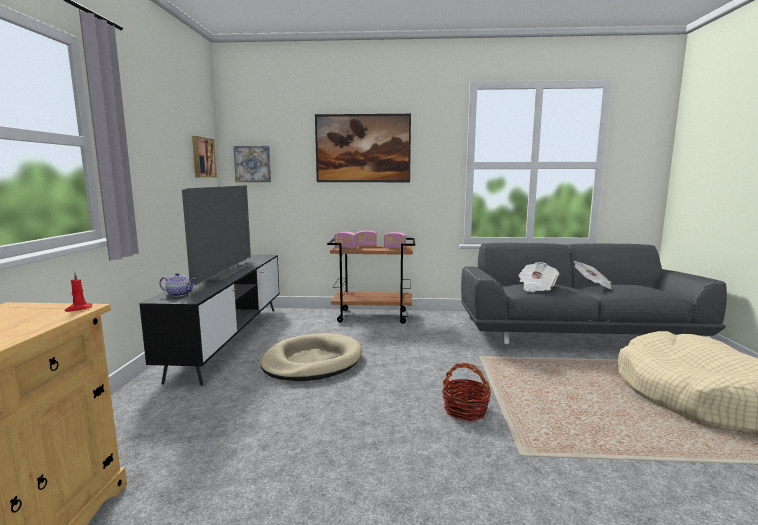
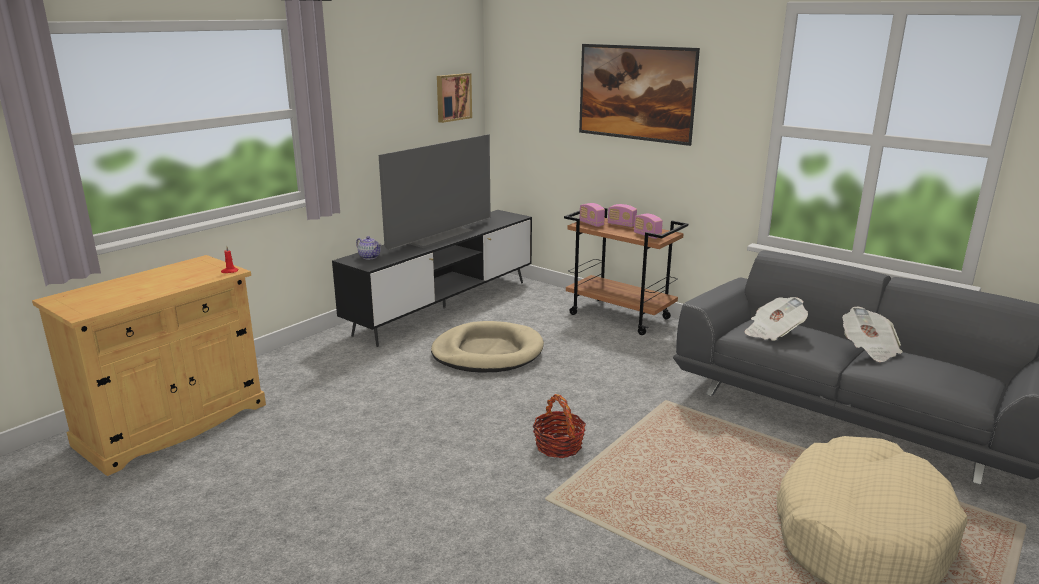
camera: 35 degrees right, 10 degrees up
(253, 164) = (515, 102): picture -> none

